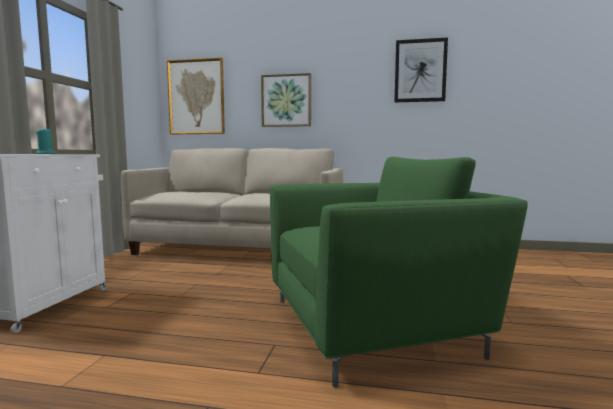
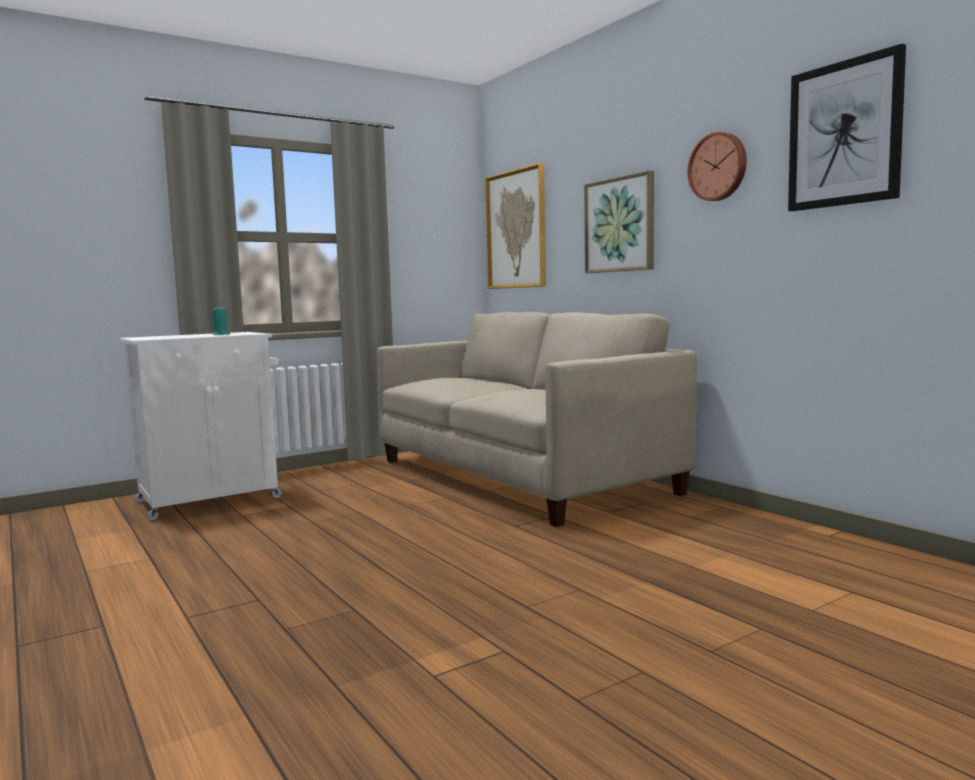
camera: 45 degrees right, 0 degrees up
(353, 77) = (718, 167): none -> wall clock
(374, 325) = (392, 621): green armchair -> none

